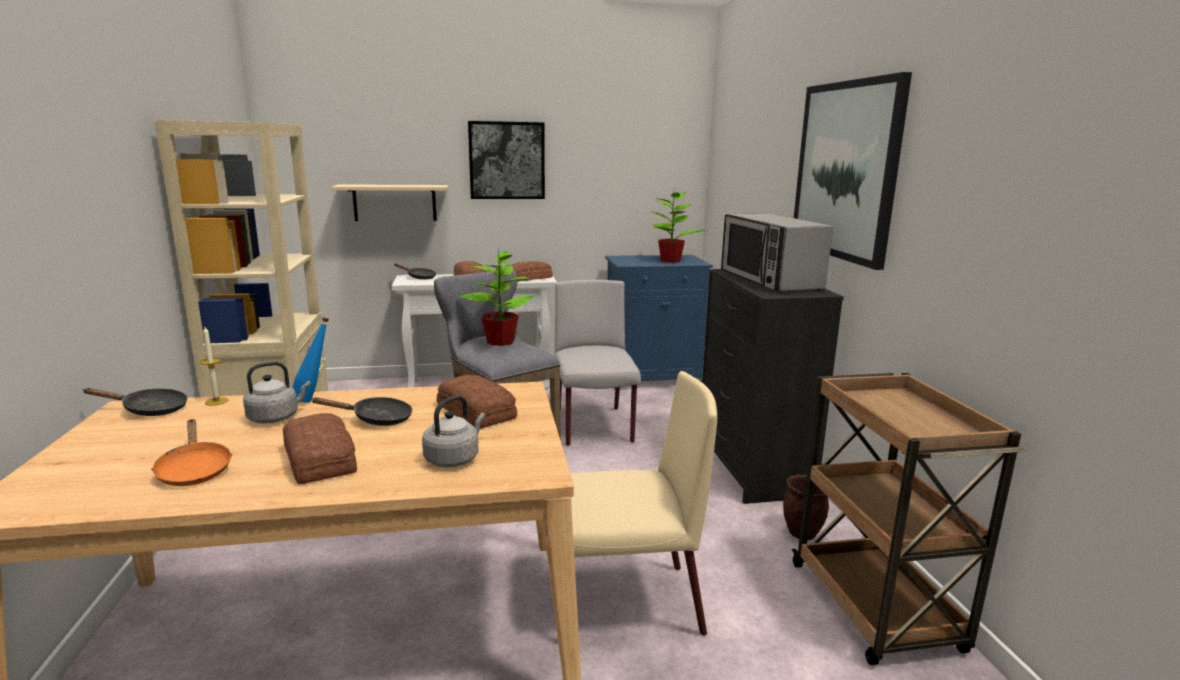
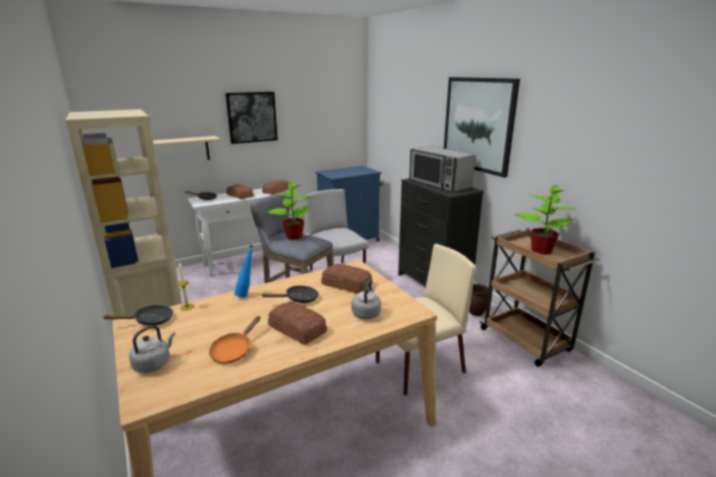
camera: 20 degrees left, 5 degrees up
(194, 470) = (234, 350): orange frying pan -> orange frying pan turned 75 degrees clockwise
(276, 417) = (239, 310): grey kettle -> grey kettle (154, 364)
(670, 260) = (356, 171): potted plant -> potted plant (541, 250)

